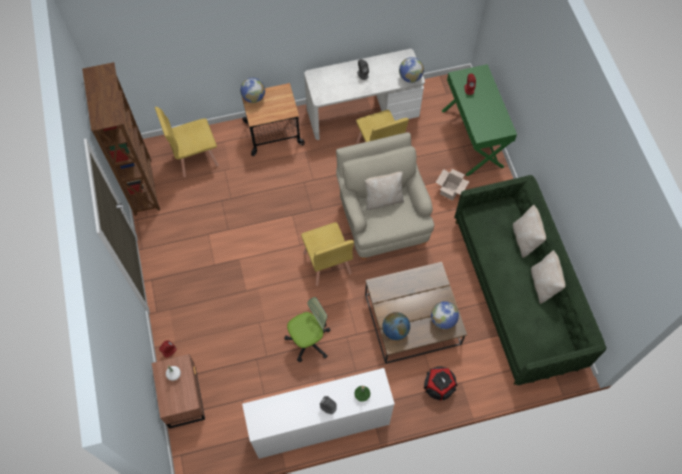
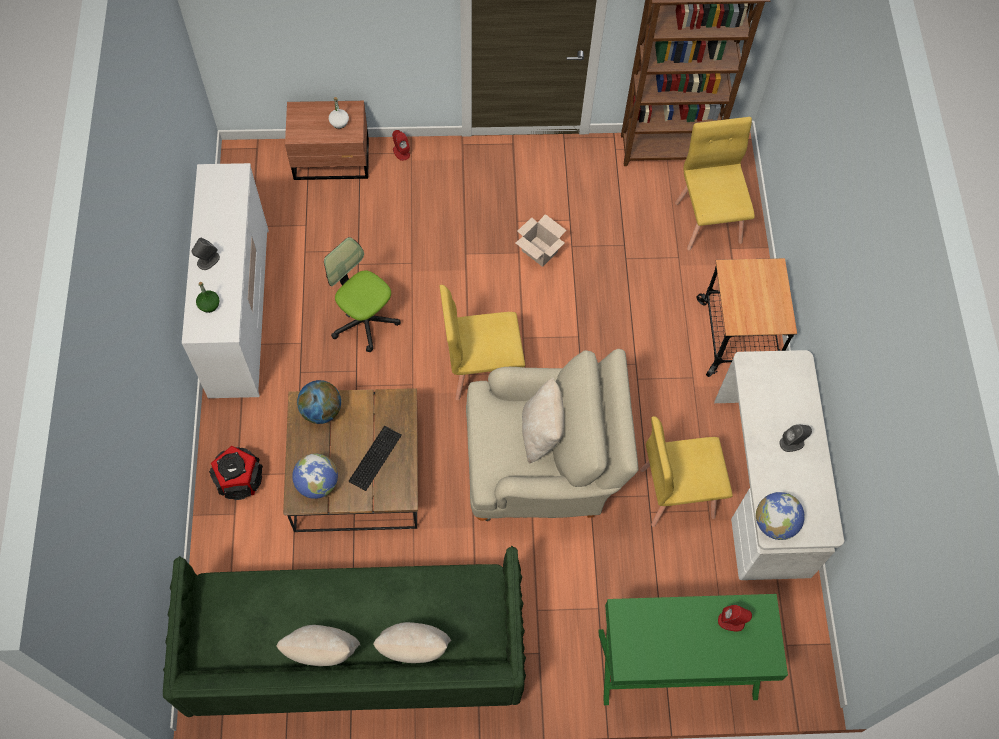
camera: 100 degrees right, 0 degrees up
(254, 97) = (773, 275): globe -> none
(308, 341) = (364, 320): office chair -> office chair turned 150 degrees clockwise
(417, 292) = (373, 458): none -> keyboard
(450, 191) = (572, 592): cardboard box -> cardboard box (538, 251)

